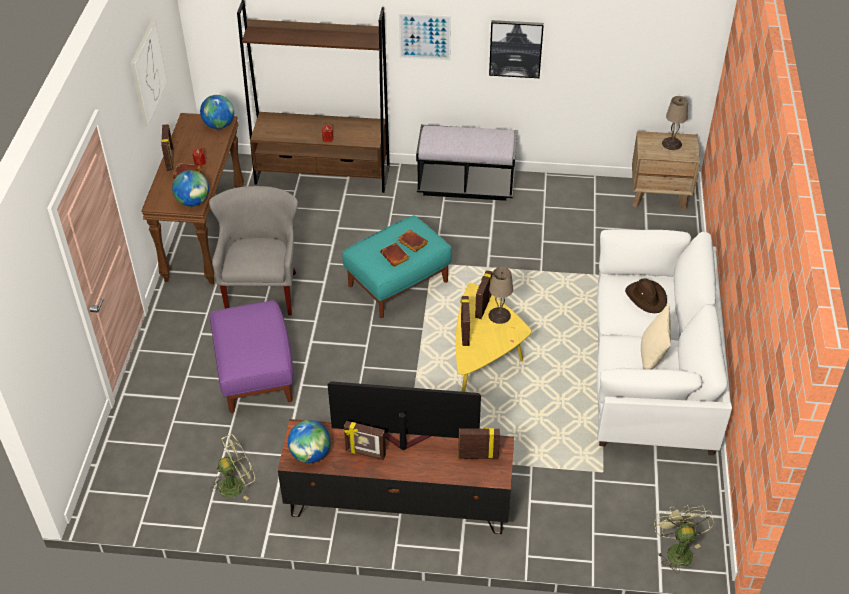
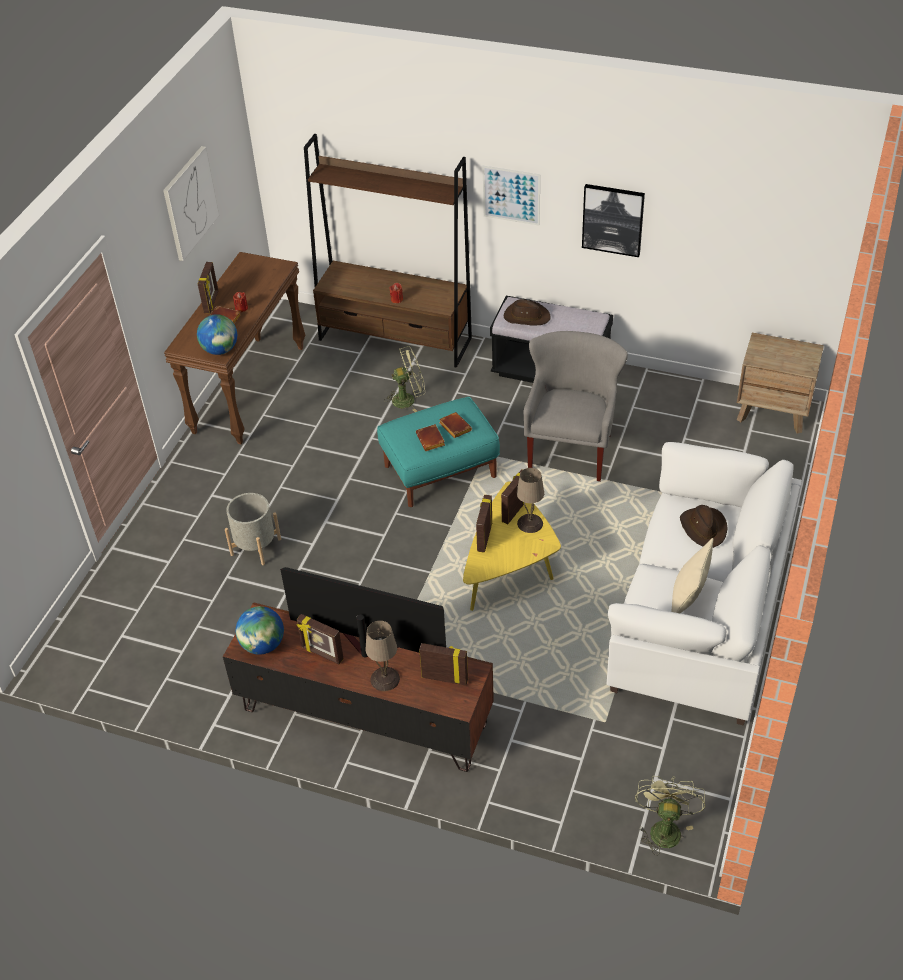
camera: 15 degrees right, 0 degrees up
(219, 125) = (275, 270): globe -> none
(236, 484) = (198, 665): green fan -> green fan (408, 399)
(255, 373) = (256, 547): purple ottoman -> grey planter
(263, 292) = (291, 459): grey armchair -> grey armchair (571, 451)
(445, 140) = (526, 316): none -> brown hat
(671, 144) = (788, 352): beige table lamp -> beige table lamp (384, 679)

